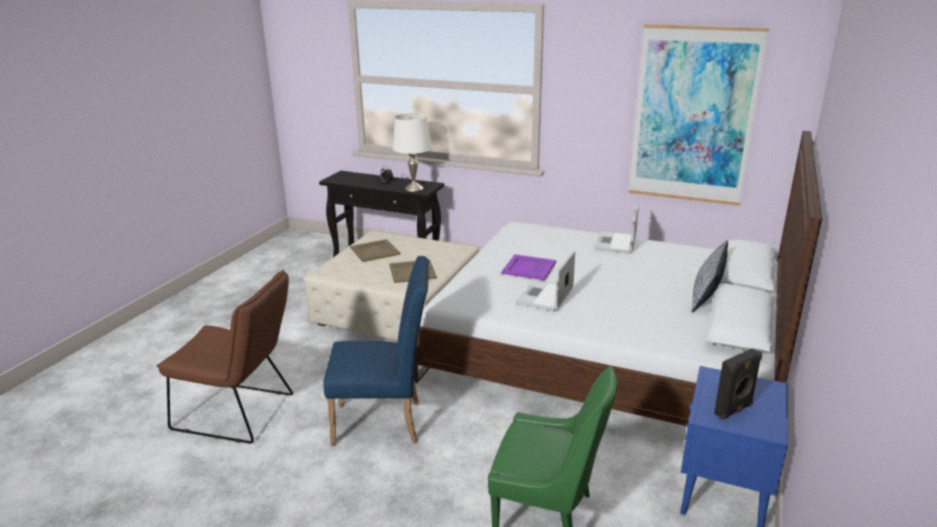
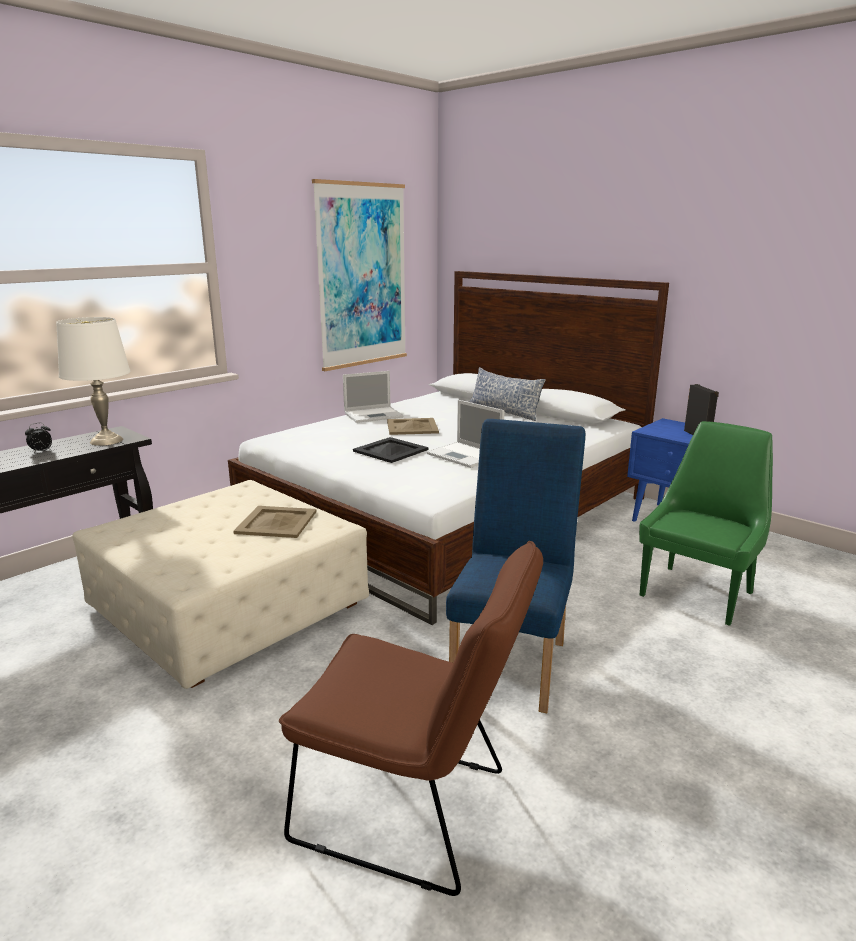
camera: 70 degrees left, 5 degrees down
(241, 413) = (414, 810): brown chair -> brown chair turned 75 degrees clockwise
(375, 251) = (167, 537): beige tray -> beige tray (412, 427)
(528, 268) = (390, 451): purple tray -> black tray
(615, 243) = (374, 415): laptop -> laptop turned 60 degrees counterclockwise

